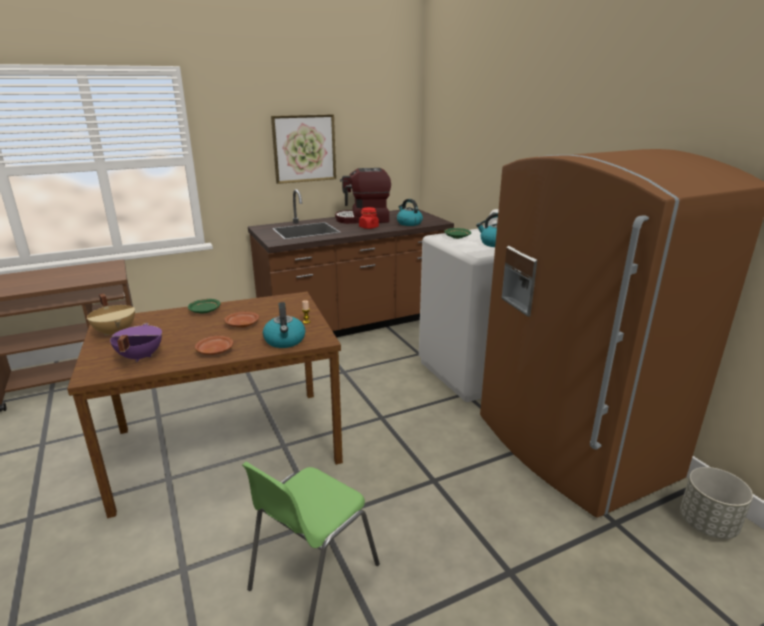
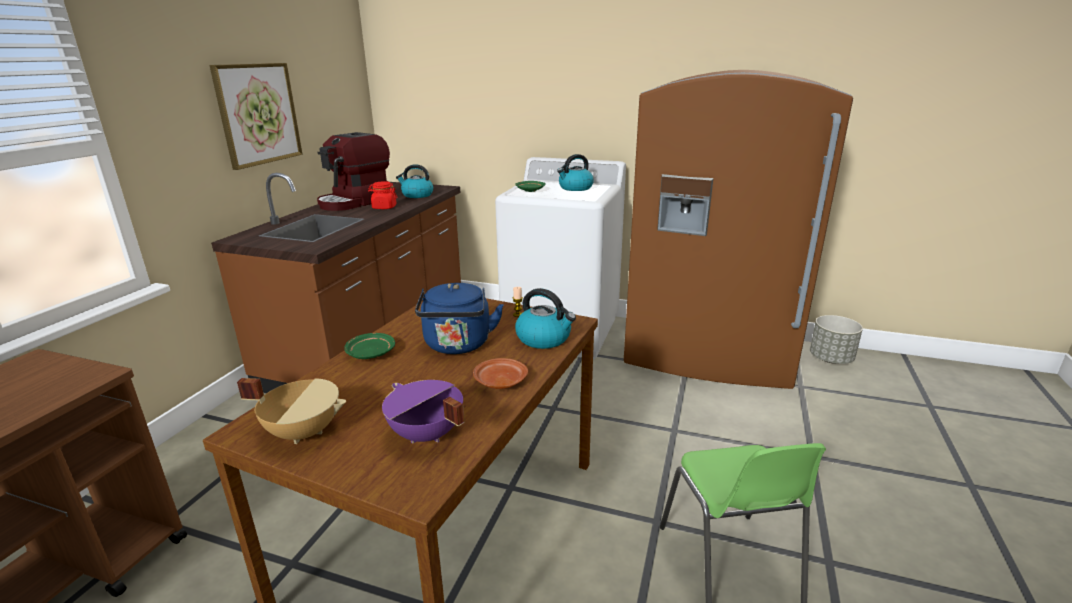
camera: 45 degrees left, 0 degrees up
(242, 324) = (458, 346): brown plate -> blue kettle

